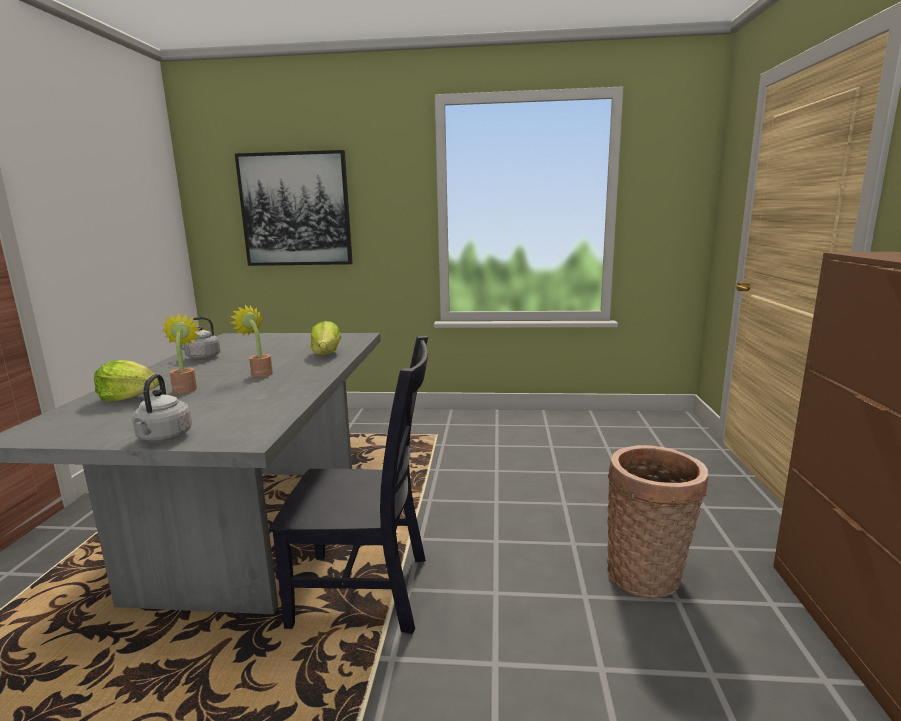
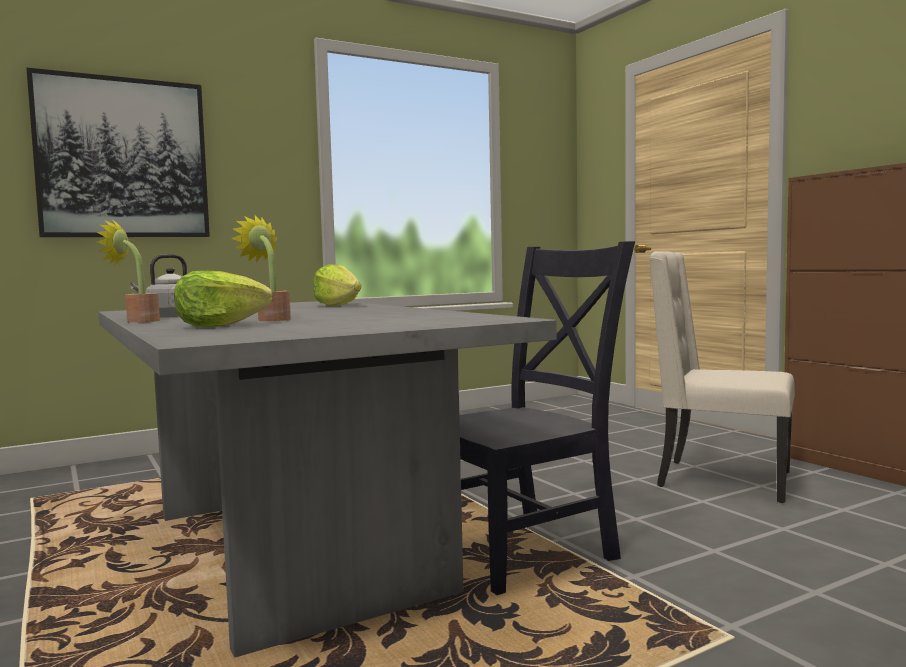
camera: 35 degrees left, 10 degrees down
(163, 438) = (413, 325): grey kettle -> none
(259, 373) = (318, 312): potted plant -> potted plant (137, 321)
(648, 575) = (720, 480): basket -> beige chair

